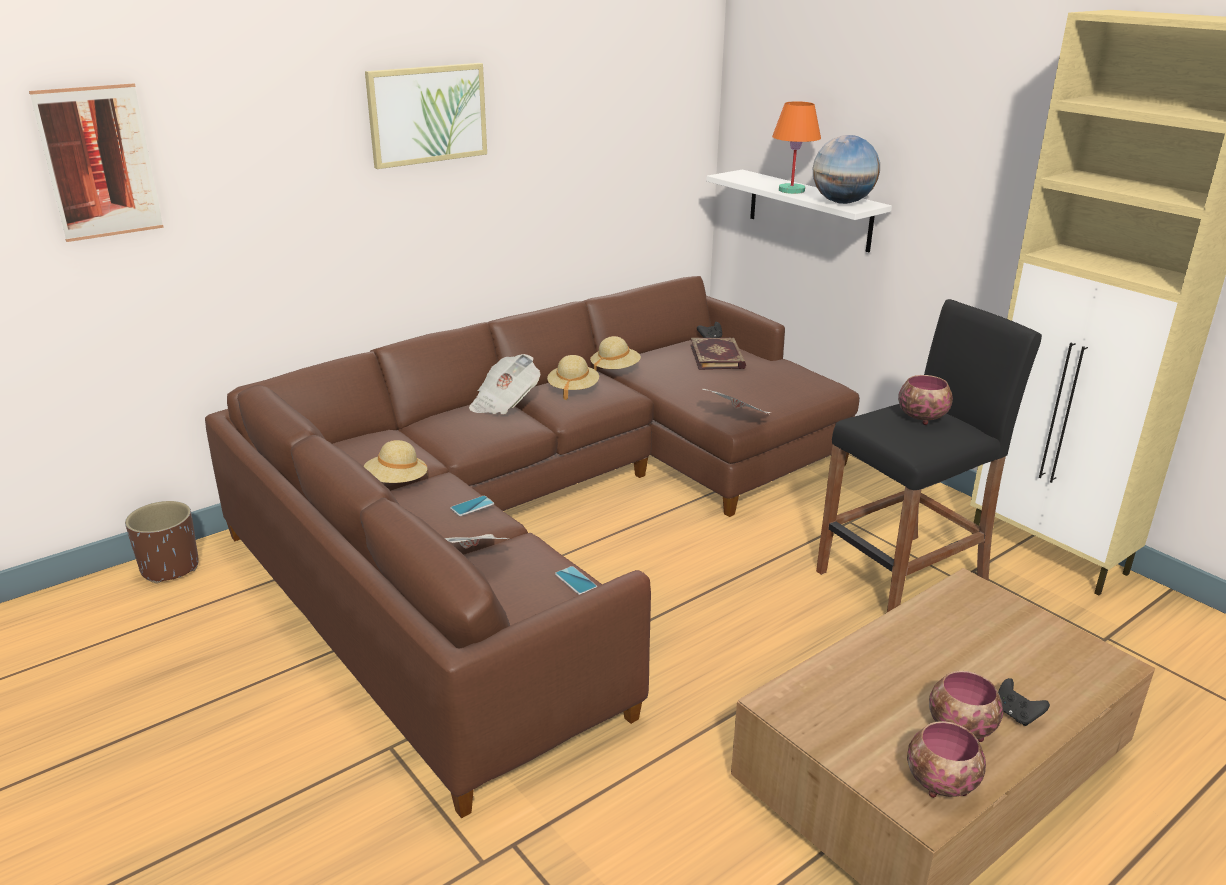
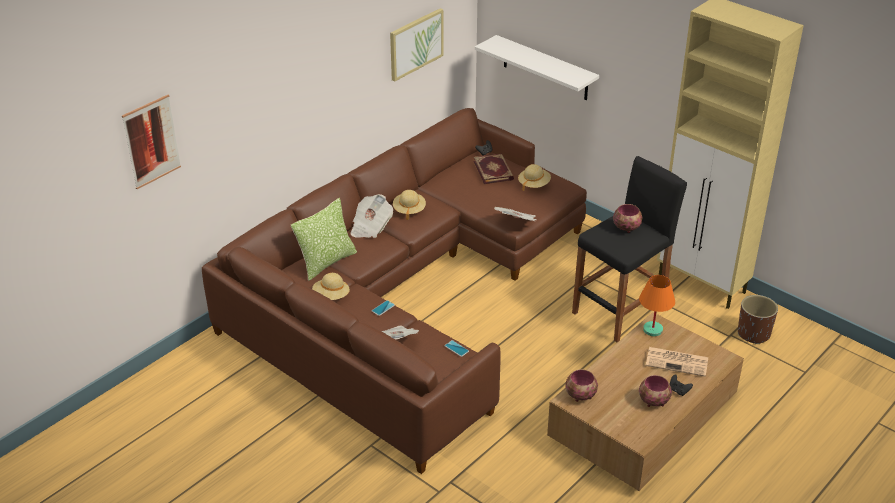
camera: 10 degrees left, 10 degrees up
(170, 568) = (189, 358): brown planter -> brown planter (753, 333)
(414, 438) = (326, 262): none -> pillow
(427, 114) = (310, 58): picture -> picture (416, 44)
(615, 369) = (430, 189): beige hat -> beige hat (534, 184)
(792, 190) = (534, 62): orange table lamp -> orange table lamp (653, 330)
(842, 202) = (568, 75): globe -> none
(940, 785) = (645, 428): bowl -> bowl (580, 396)
(1013, 658) = (678, 362): none -> newspaper

